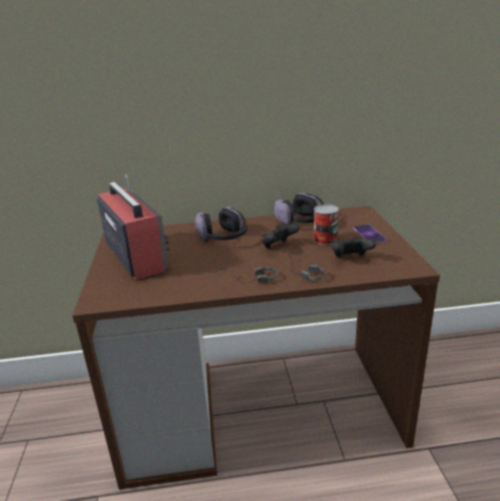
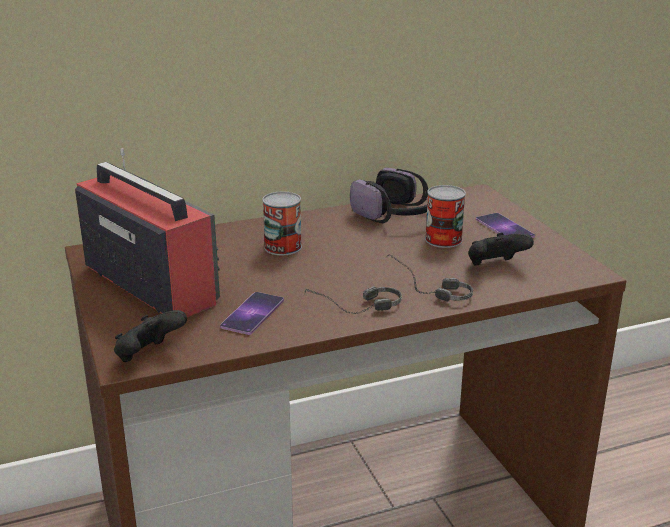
camera: 15 degrees left, 0 degrees up
(183, 278) = (252, 313): none -> phone
(223, 238) = (283, 247): headphones -> can
(278, 246) = (378, 255): black game controller -> black game controller (149, 356)

